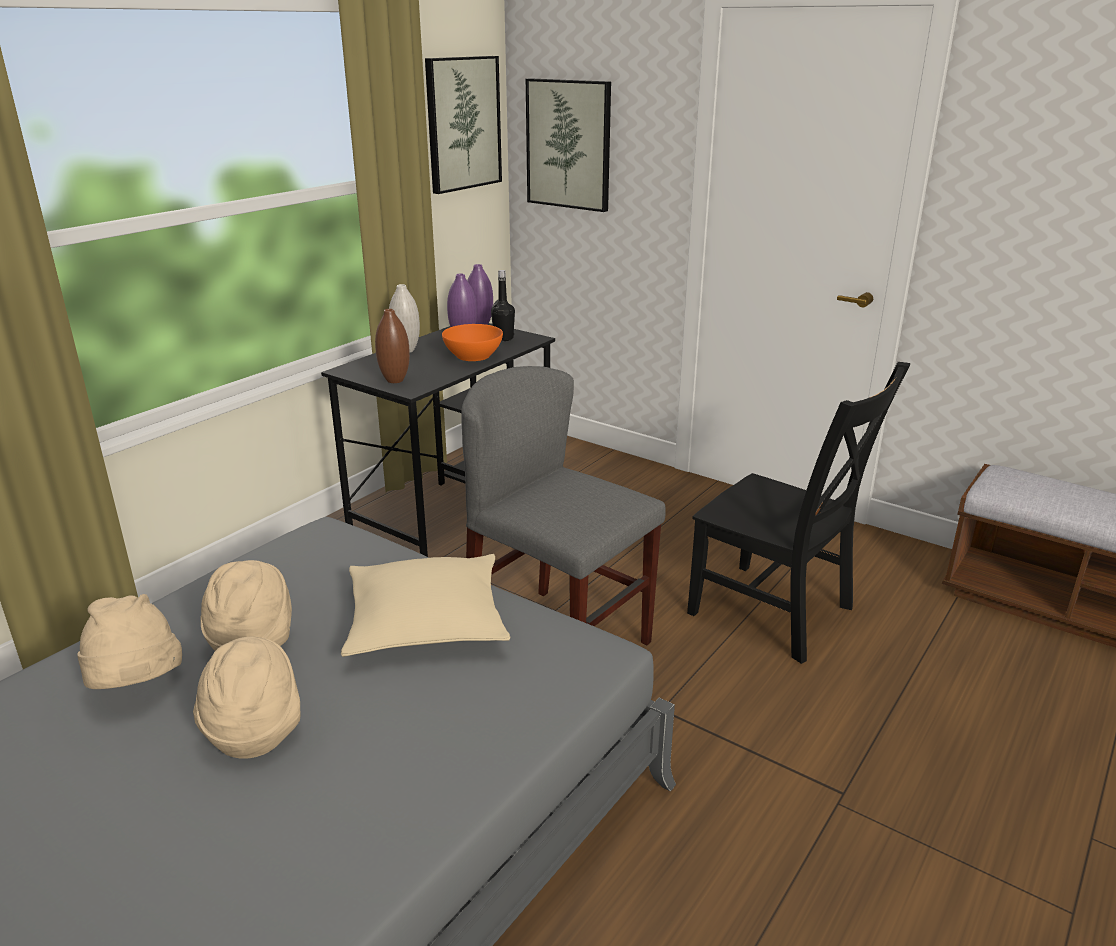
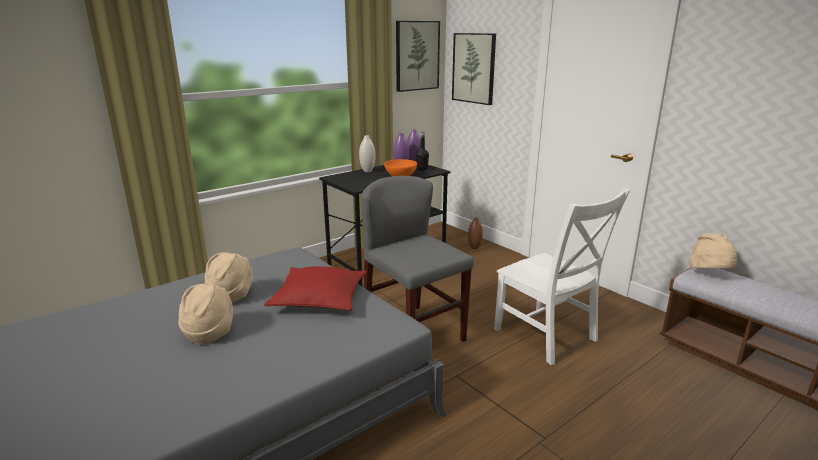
camera: 15 degrees right, 5 degrees down
(136, 687) = (169, 307): beige hat -> beige hat (710, 274)
(395, 380) = (352, 183): brown vase -> brown vase (474, 248)
(426, 621) = (319, 298): beige pillow -> red pillow
(776, 613) = (547, 337): black chair -> white chair

